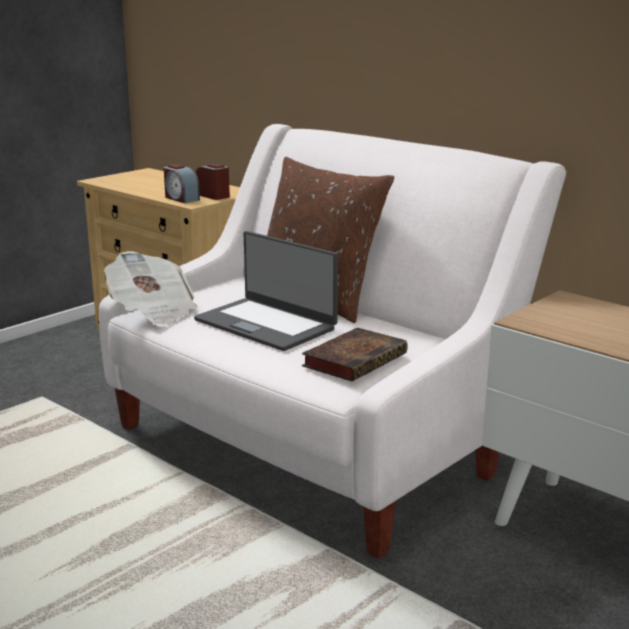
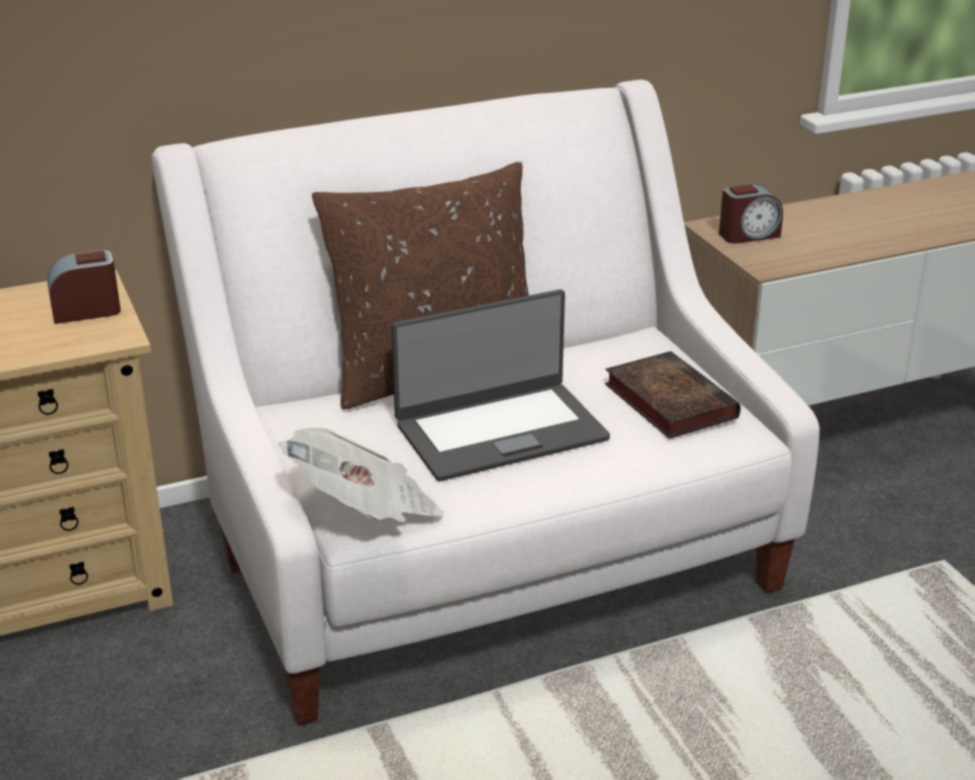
camera: 65 degrees left, 10 degrees up
(181, 198) = (69, 340): alarm clock -> alarm clock (748, 235)

